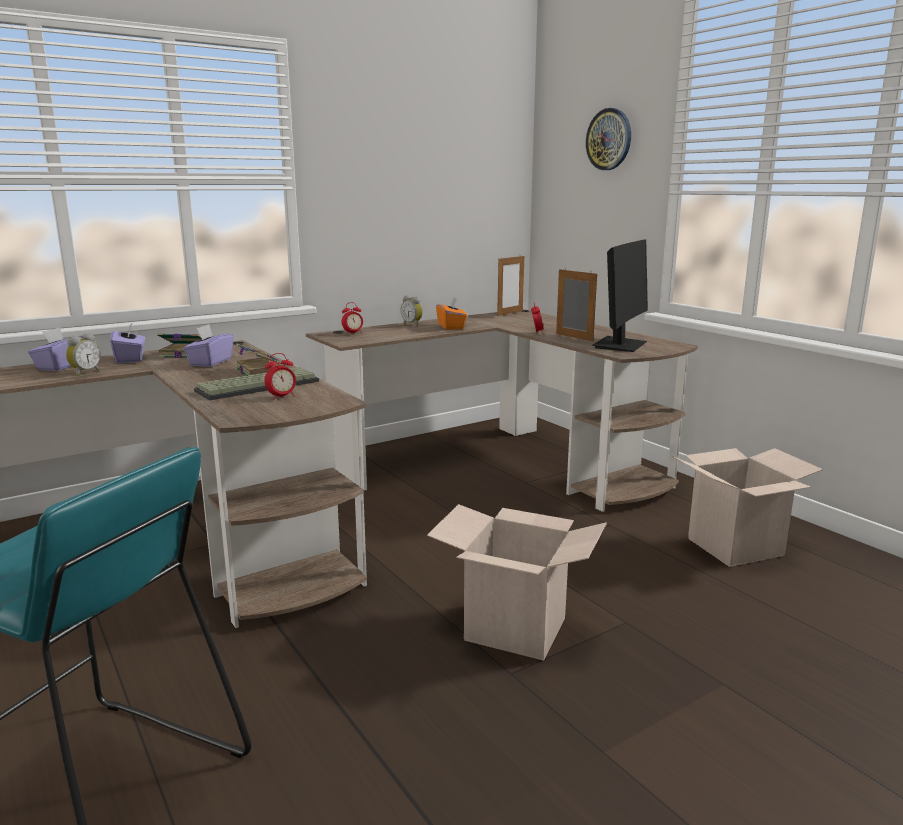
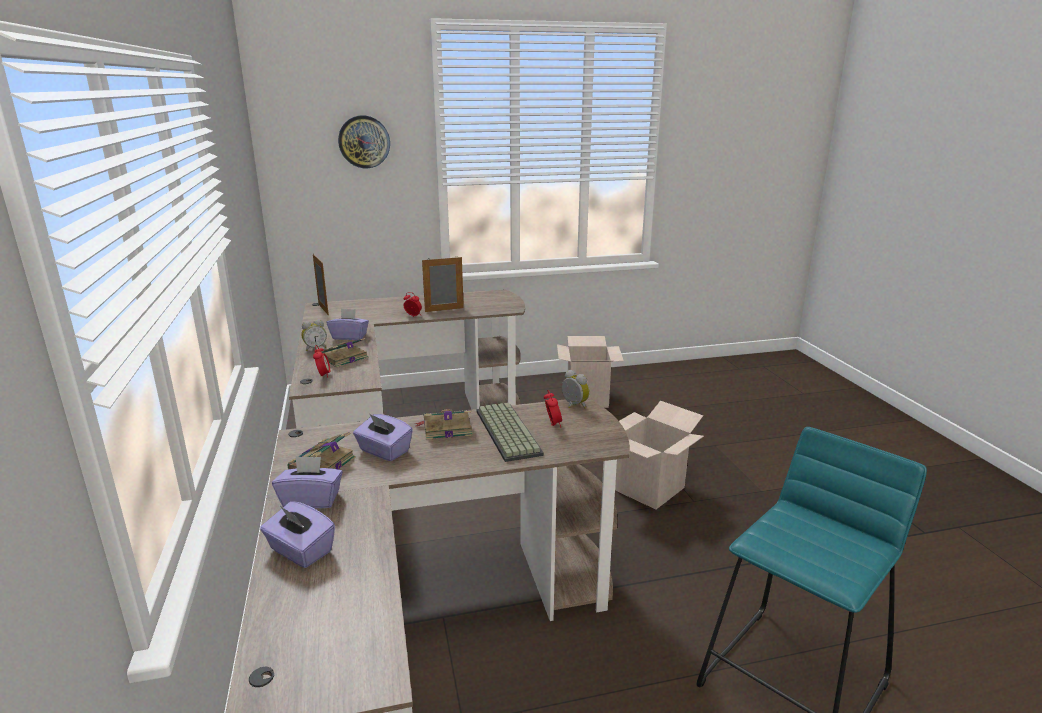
camera: 70 degrees left, 5 degrees up
(84, 372) = (359, 529): alarm clock -> alarm clock (573, 406)
(396, 332) = (343, 358): none -> book
(451, 327) = (349, 337): orange tissue box -> purple tissue box
(620, 345) = (484, 304): monitor -> none

